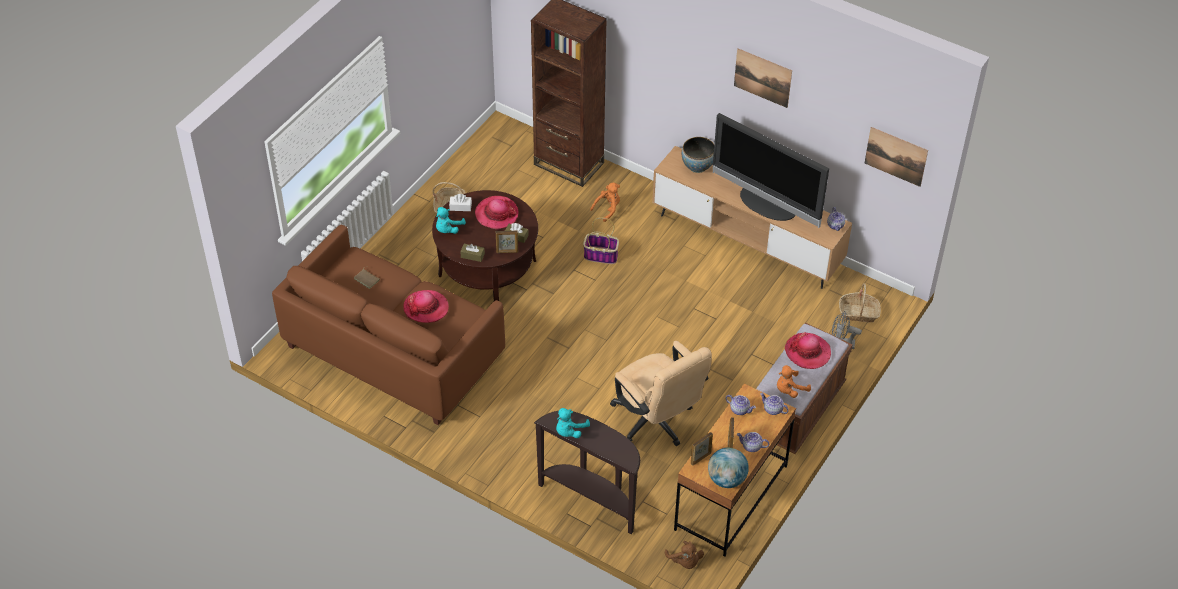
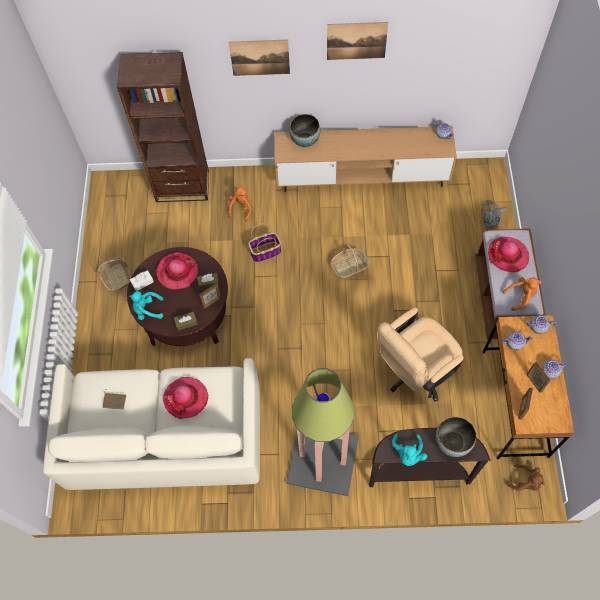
camera: 30 degrees left, 15 degrees up
(392, 351) = (165, 438): brown sofa -> white sofa
(448, 229) = (147, 310): turquoise plush toy -> turquoise plush toy turned 90 degrees clockwise
(515, 441) = (322, 458): none -> floor lamp
(614, 444) = (452, 442): none -> bowl
(656, 423) = (414, 372): beige office chair -> beige office chair turned 120 degrees clockwise
(726, 479) = (555, 415): globe -> none
(766, 205) = (381, 145): television -> none
(789, 390) = (520, 296): orange plush toy -> orange plush toy turned 135 degrees counterclockwise
(858, 313) = (481, 191): basket -> basket (350, 267)
(896, 156) = (497, 56): picture -> picture (260, 57)

